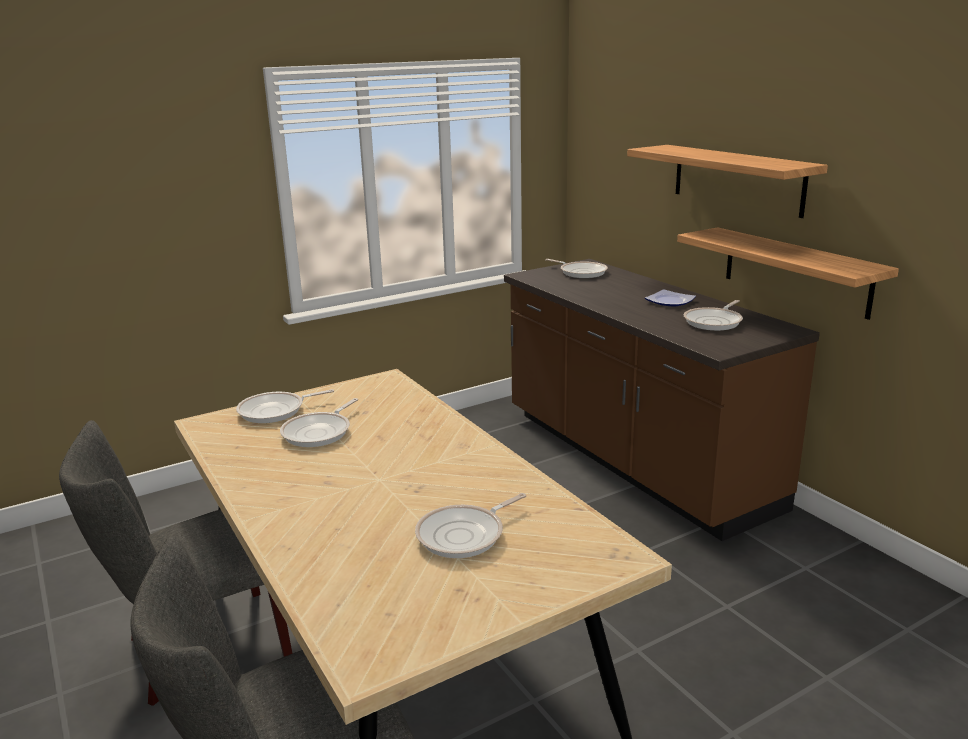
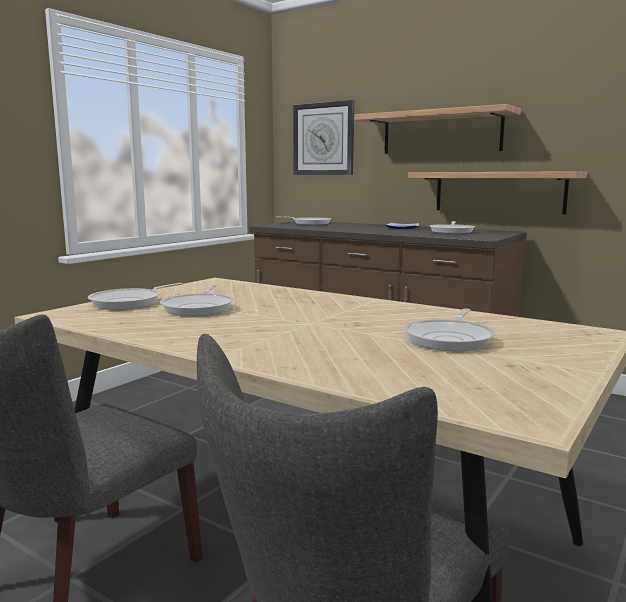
camera: 25 degrees left, 10 degrees down
(615, 161) = (323, 139): none -> wall clock

